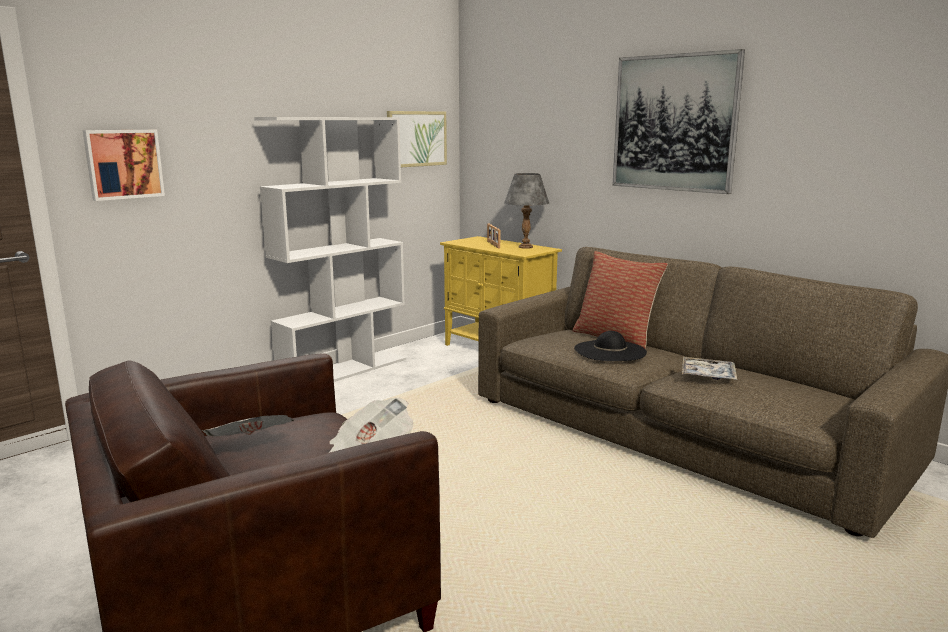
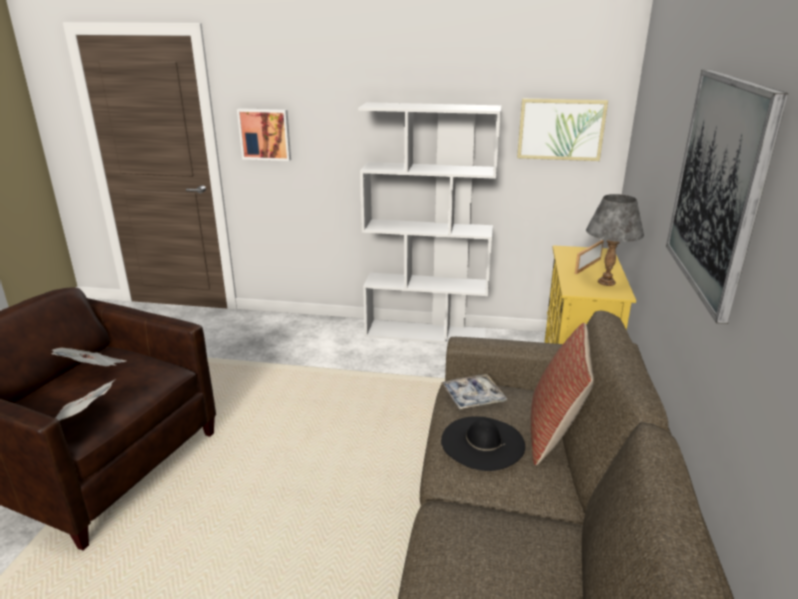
camera: 55 degrees right, 10 degrees up
(708, 375) = (483, 537): tray -> tray (473, 397)

